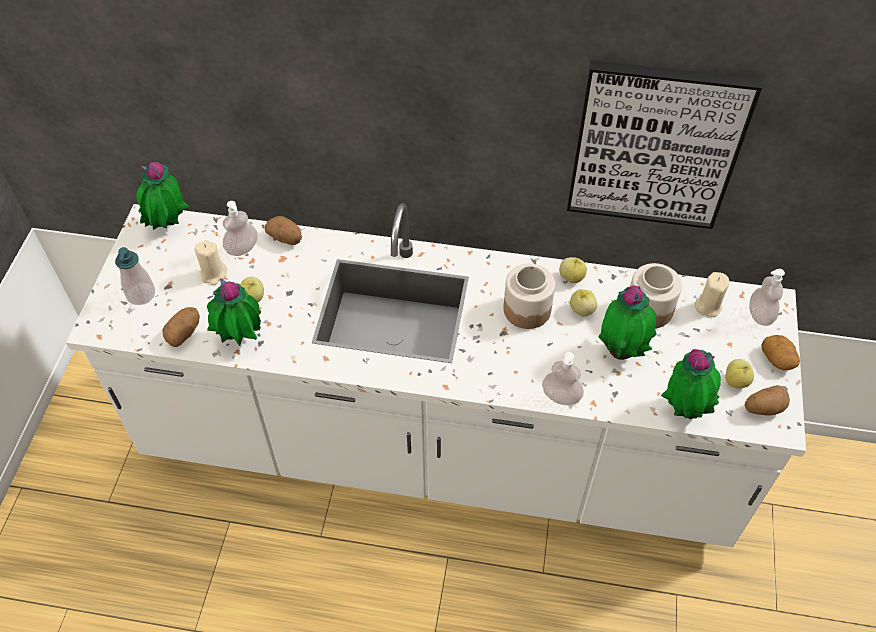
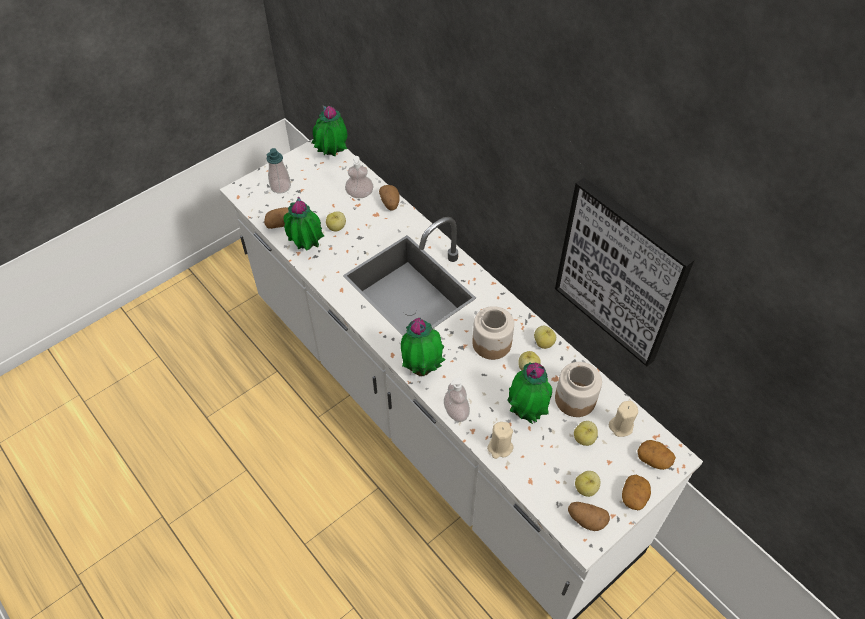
camera: 40 degrees right, 0 degrees up
(213, 274) = (329, 199): beige candle -> beige candle (499, 447)
(684, 409) = (529, 479): potted plant -> potted plant (422, 368)
(691, 339) = (584, 439): none -> apple
(760, 315) = (654, 459): soap dispenser -> potato

